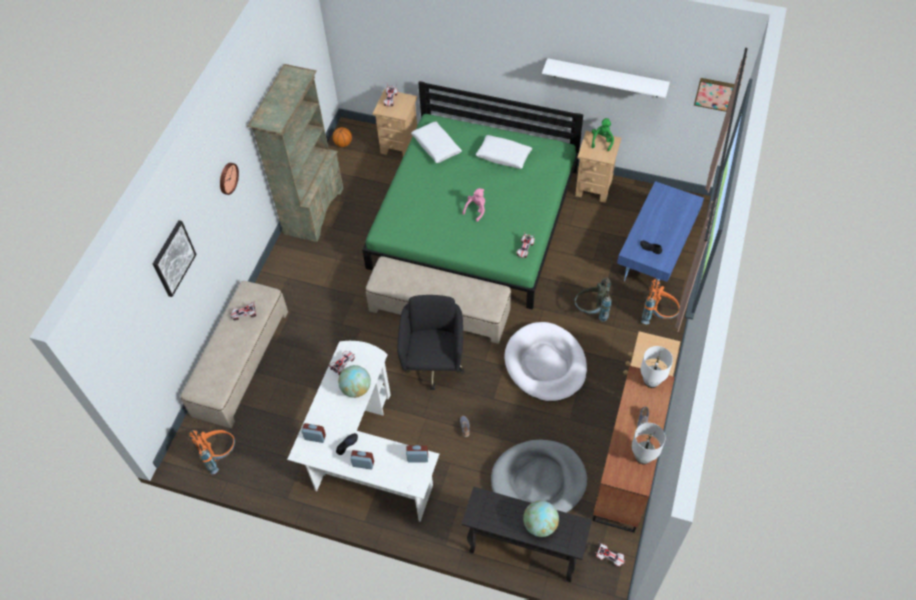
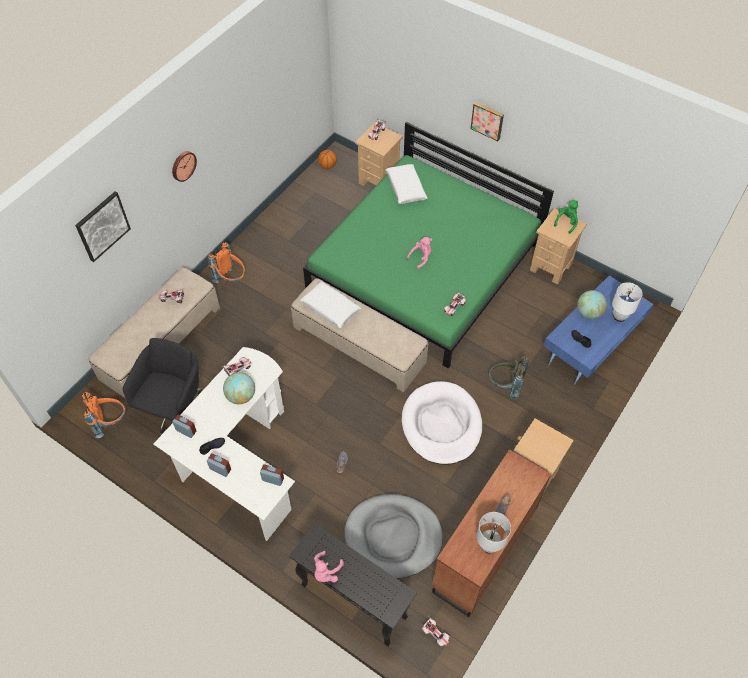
camera: 15 degrees right, 0 degrees up
(313, 210) = (277, 220): green bookcase -> none
(434, 366) = (334, 396): black office chair -> black office chair (175, 411)
(502, 527) = (326, 572): none -> pink plush toy
(503, 156) = (466, 213): white pillow -> white pillow (330, 308)
(540, 524) = (364, 581): globe -> globe (589, 313)
(606, 78) = (582, 159): white shelf -> none
(651, 381) = (525, 472): white table lamp -> white table lamp (619, 316)
(658, 315) = (571, 409): orange backpack -> orange backpack (231, 279)
(714, 93) = (686, 200): picture -> picture (487, 120)

